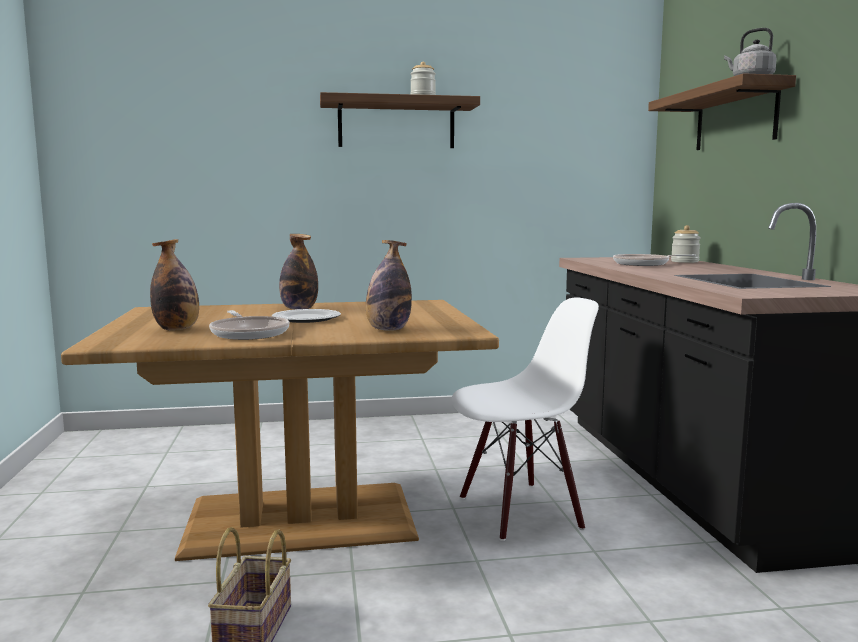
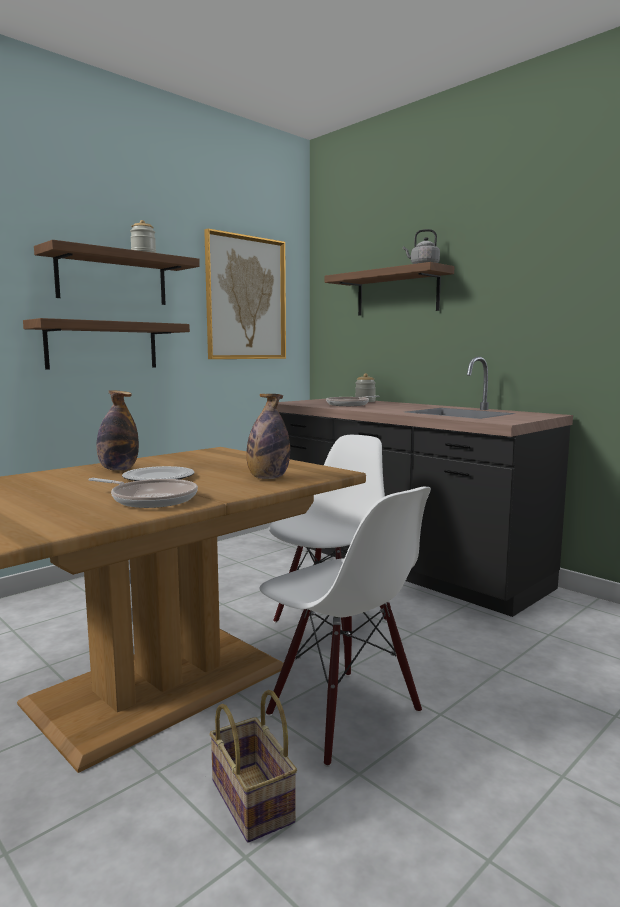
camera: 35 degrees left, 0 degrees up
(177, 329) = (53, 507): bottle -> none
(382, 192) = (102, 345): none -> shelf
(414, 597) = (342, 714): none -> white chair
(559, 136) = (246, 298): none -> picture

